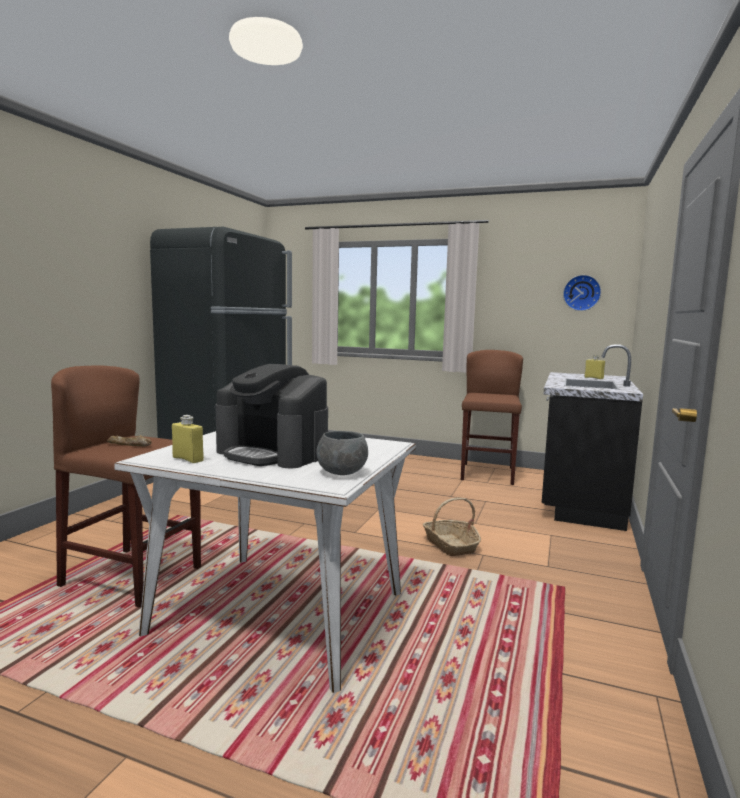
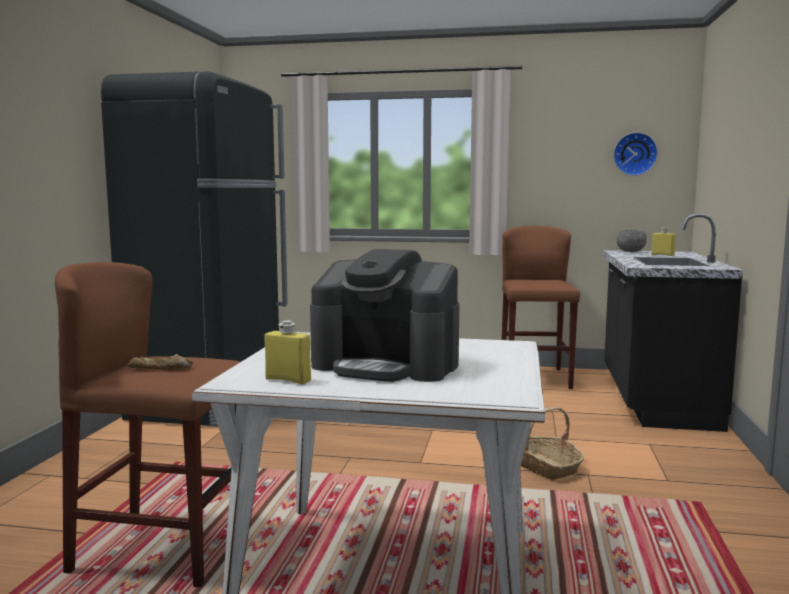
camera: 10 degrees left, 0 degrees up
(341, 473) = (501, 382): grey bowl -> grey bowl (630, 251)

